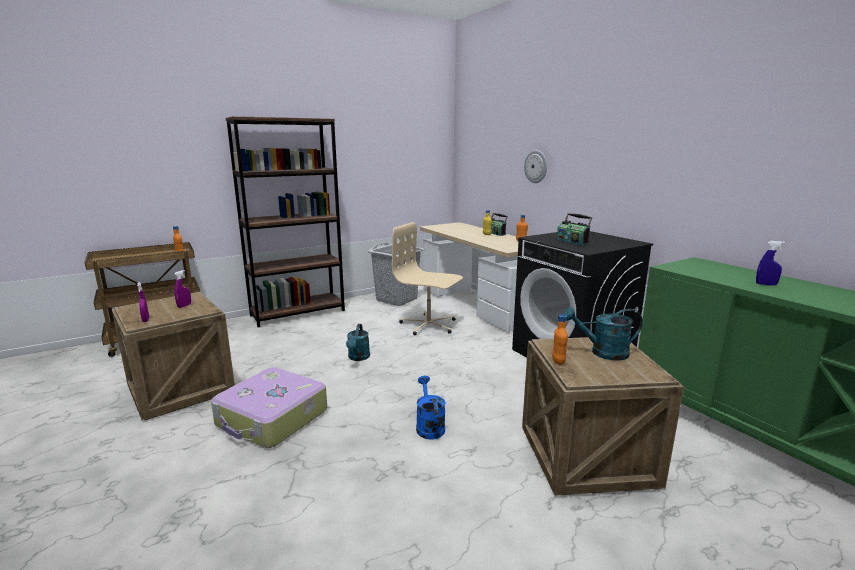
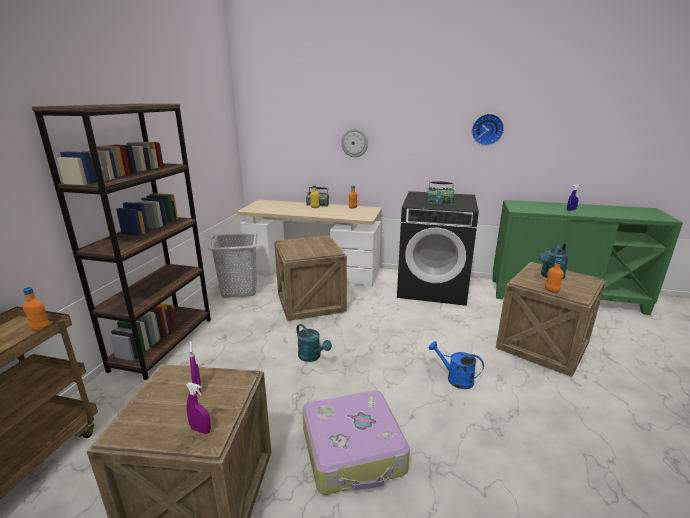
camera: 45 degrees left, 5 degrees up
(428, 325) = (310, 303): beige office chair -> crate
(677, 151) = (487, 129): none -> wall clock

